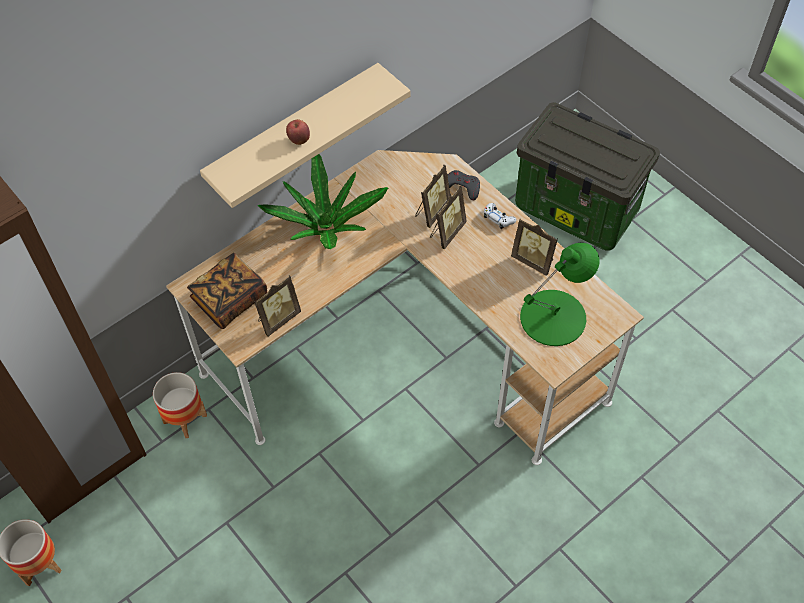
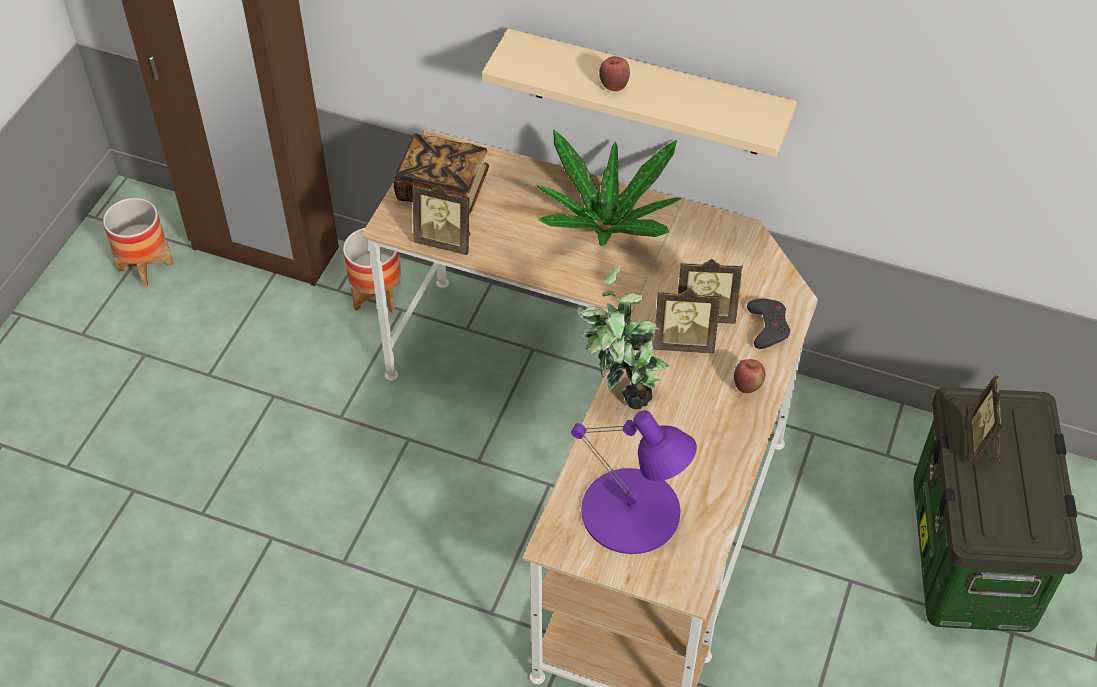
camera: 60 degrees right, 5 degrees down
(466, 283) = (620, 394): none -> potted plant
(498, 218) = (747, 386): white game controller -> apple
(534, 260) = (708, 452): picture frame -> picture frame (982, 444)
(554, 317) = (632, 512): green table lamp -> purple table lamp

